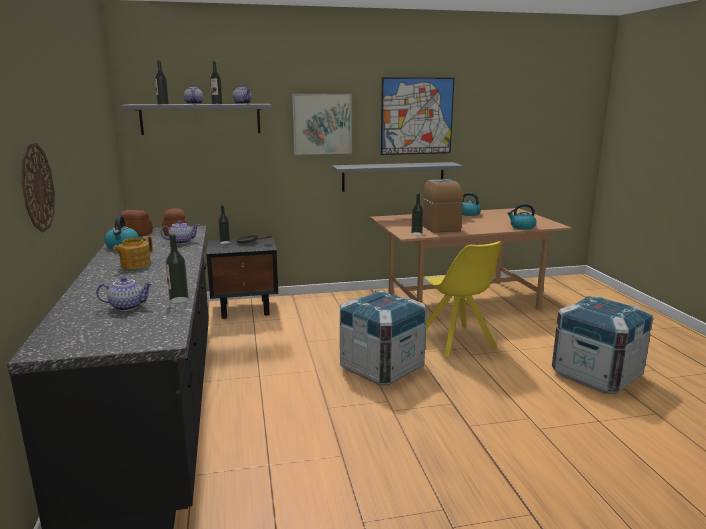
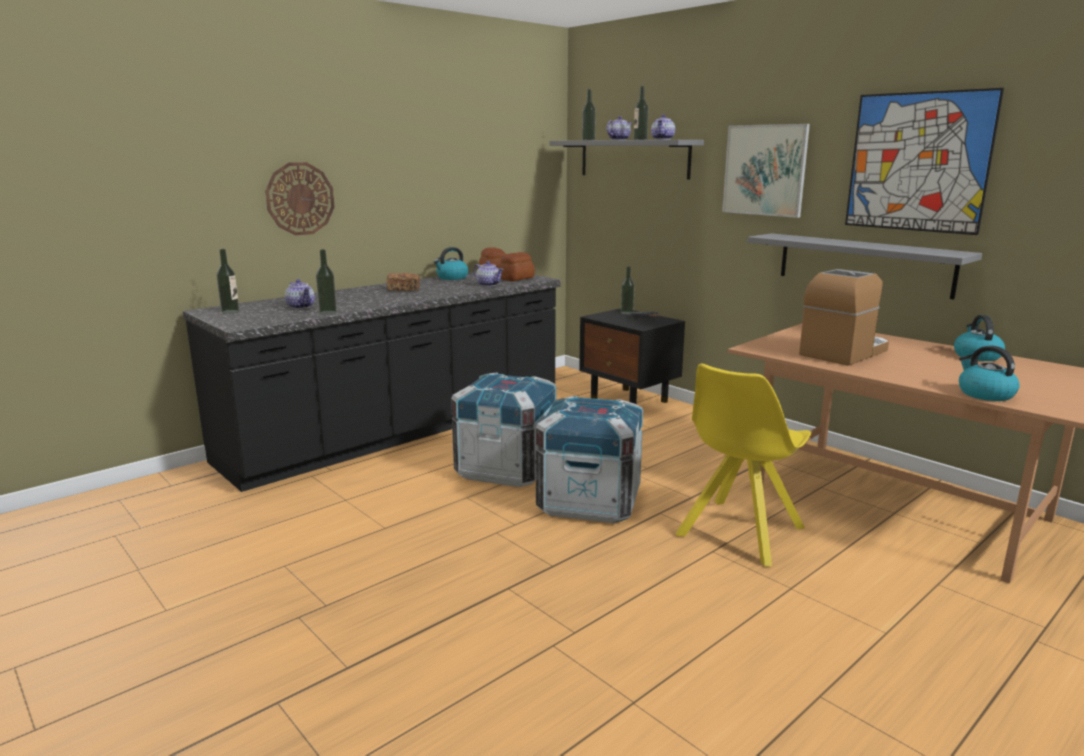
camera: 60 degrees right, 0 degrees up
(135, 265) = (404, 289): teapot -> bread
(416, 233) = (773, 350): bottle -> bottle (230, 312)
(596, 375) = (803, 682): crate -> crate (506, 468)

